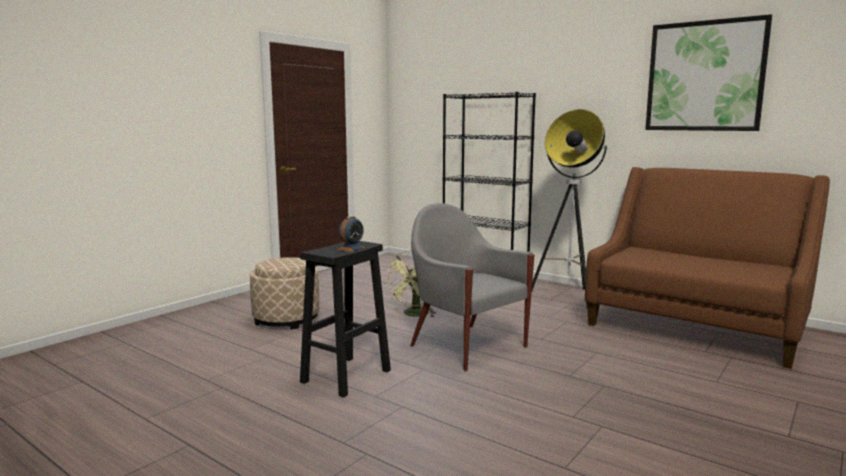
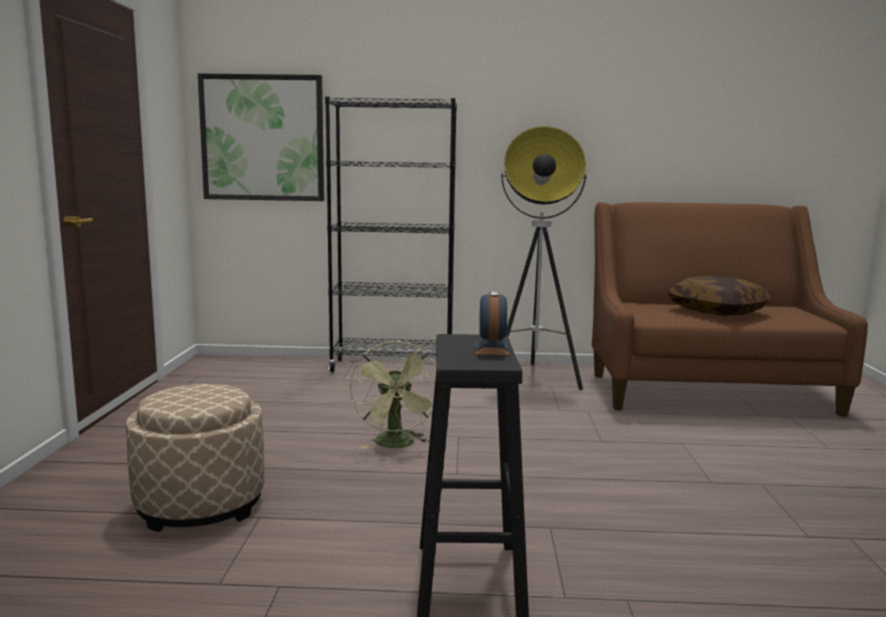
camera: 35 degrees left, 0 degrees up
(467, 345) = (540, 474): grey armchair -> none
(691, 261) = (716, 312): none -> pillow
(705, 76) = (674, 92): picture -> picture (262, 138)

